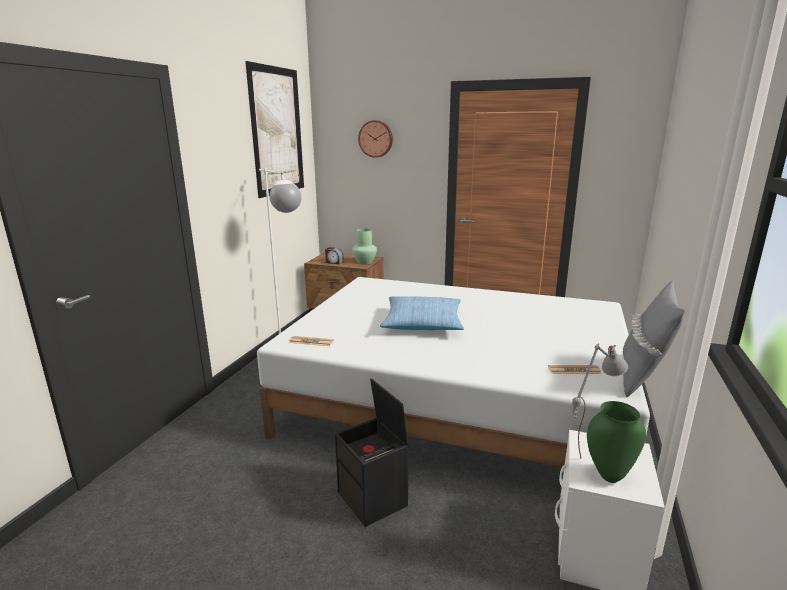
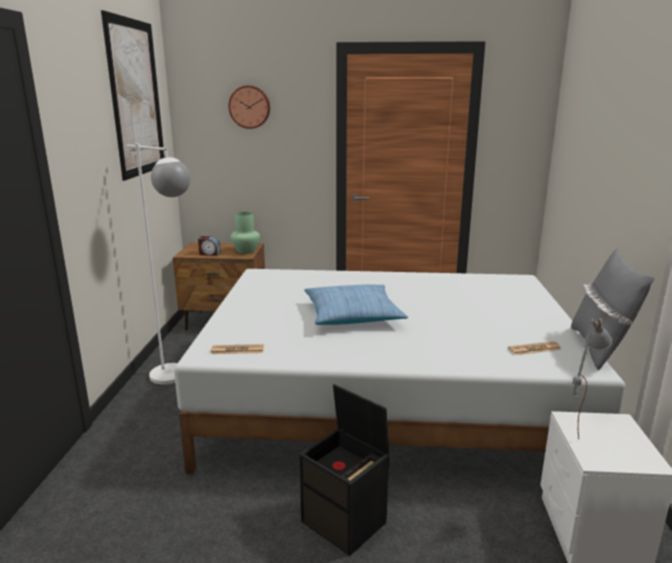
camera: 15 degrees left, 0 degrees up
(608, 475) = (612, 451): green vase -> none

